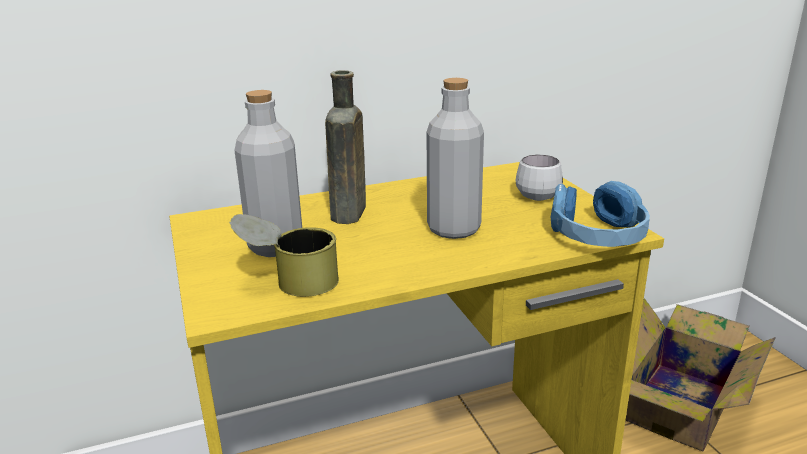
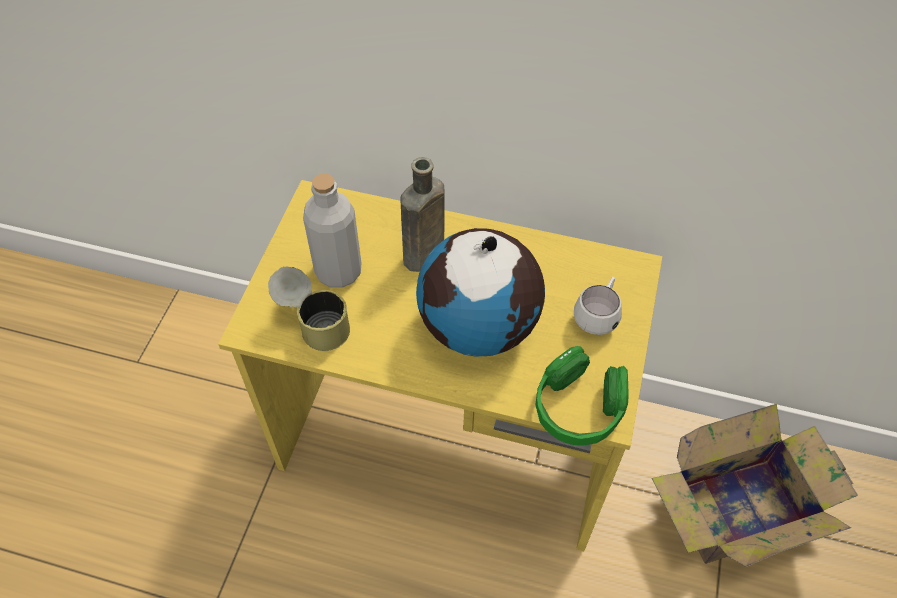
camera: 35 degrees right, 30 degrees up
(454, 229) = (480, 327): grey bottle -> globe
(596, 235) = (578, 407): blue headphones -> green headphones

